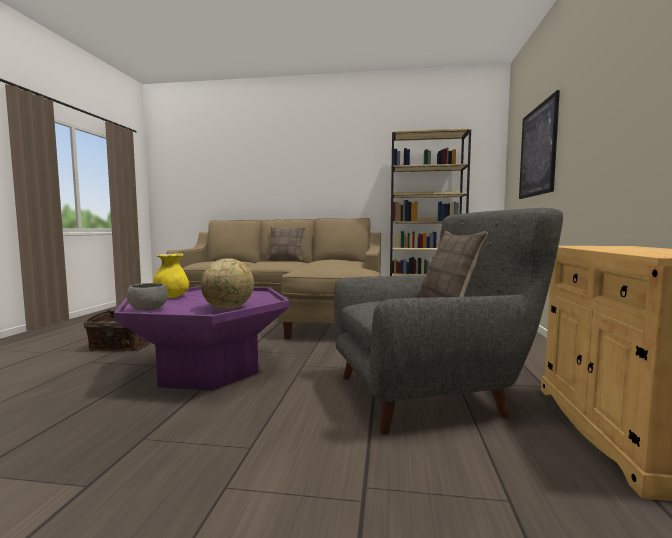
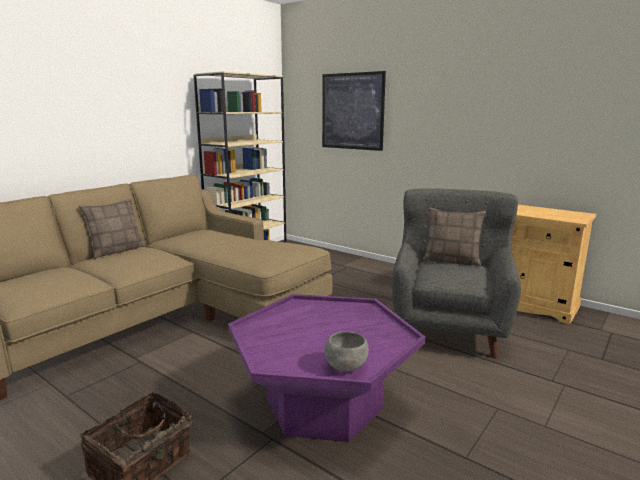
camera: 60 degrees left, 10 degrees up
(171, 297) = (270, 349): yellow vase -> none
(228, 309) = (375, 328): globe -> none

